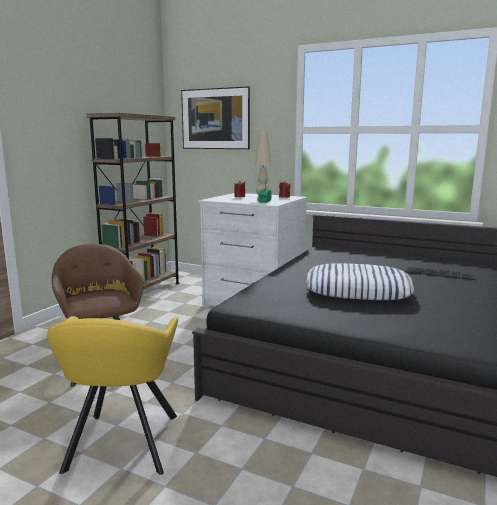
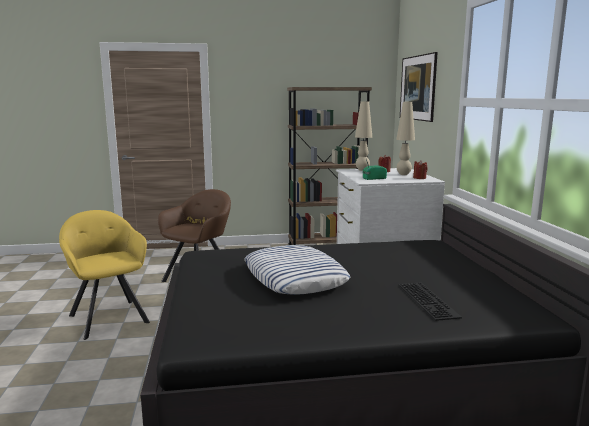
camera: 55 degrees right, 0 degrees up
(121, 446) = (108, 317): yellow armchair -> yellow armchair turned 90 degrees clockwise
(221, 198) = (362, 170): none -> beige table lamp

